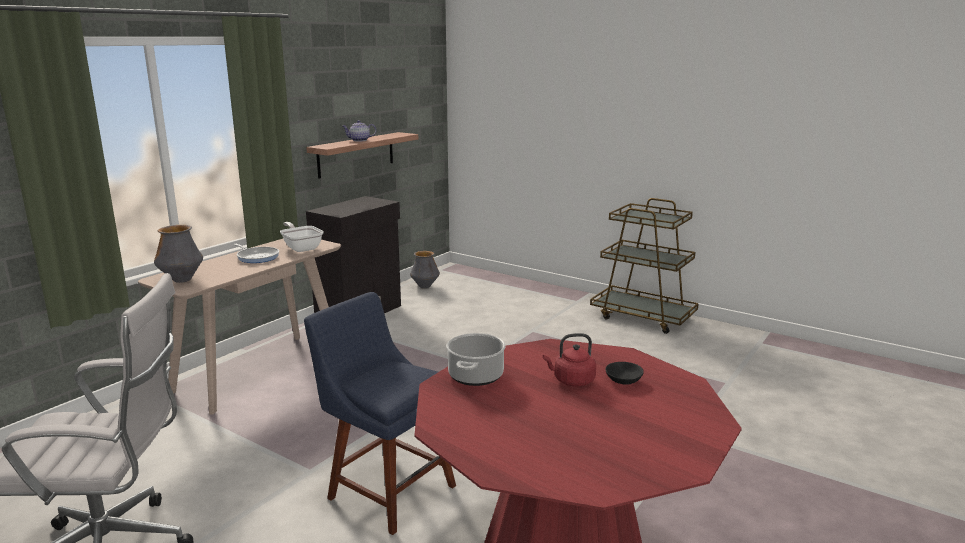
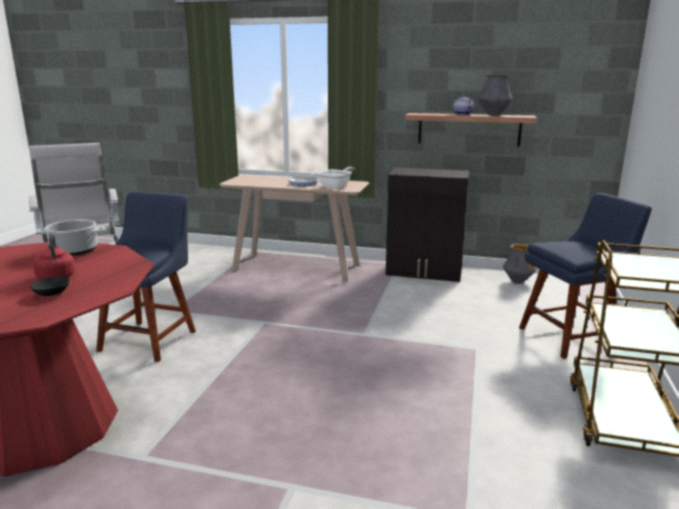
camera: 70 degrees right, 0 degrees up
(182, 280) = (245, 180): vase -> vase (493, 115)
(536, 298) = (571, 337): none -> blue chair

